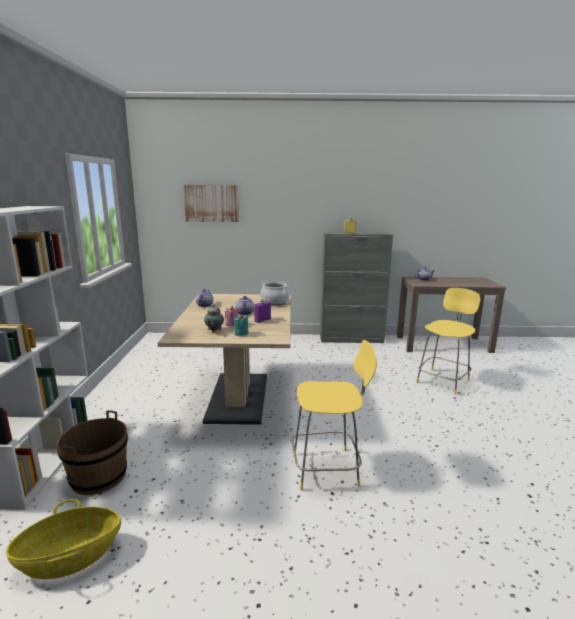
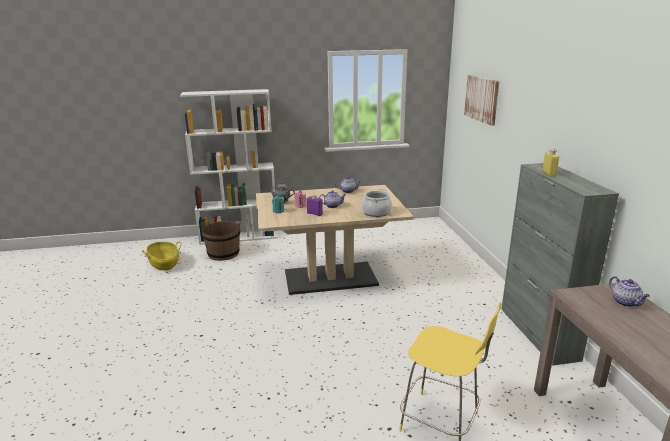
camera: 80 degrees right, 5 degrees up
(327, 468) = (230, 331): yellow stool -> none

